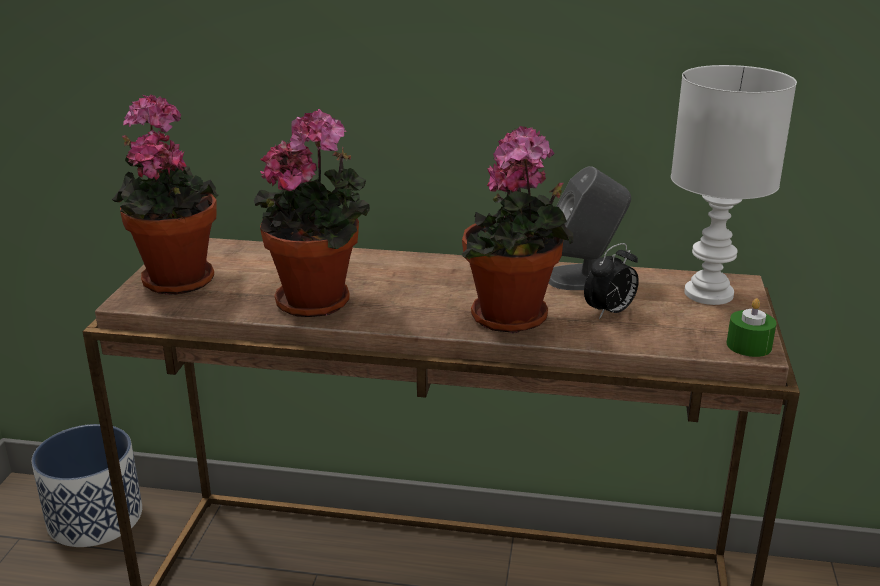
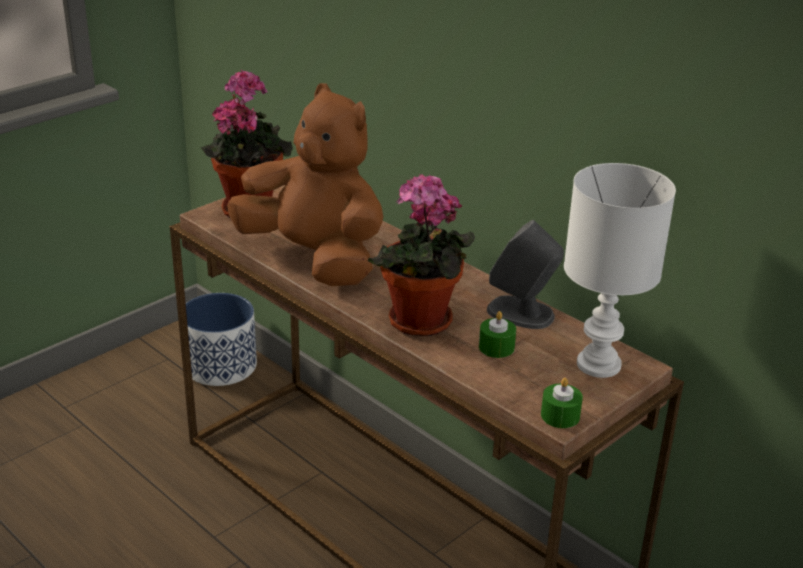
camera: 35 degrees right, 5 degrees up
(320, 300) = (314, 258): potted plant -> brown plush toy
(609, 312) = (496, 347): alarm clock -> green candle

